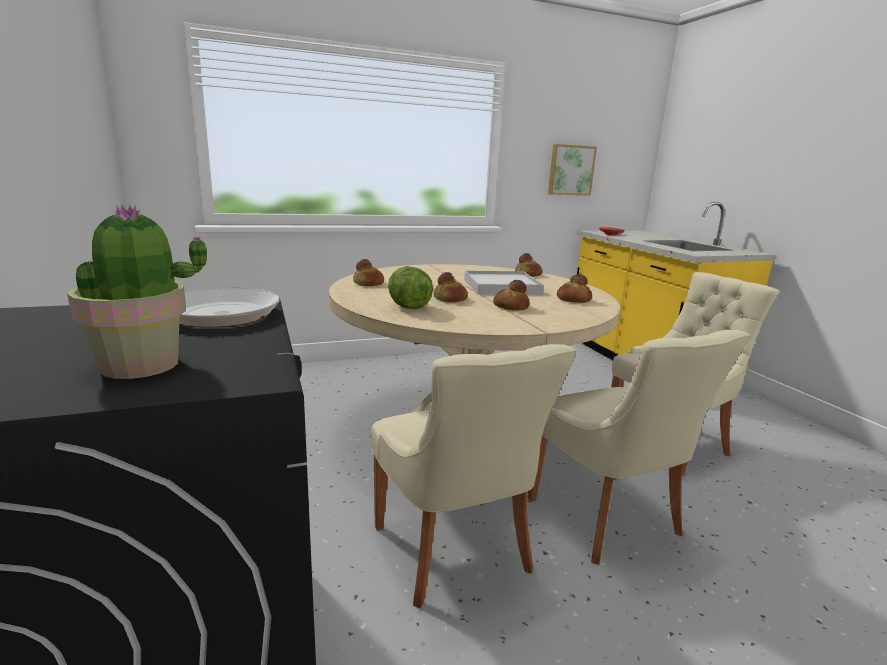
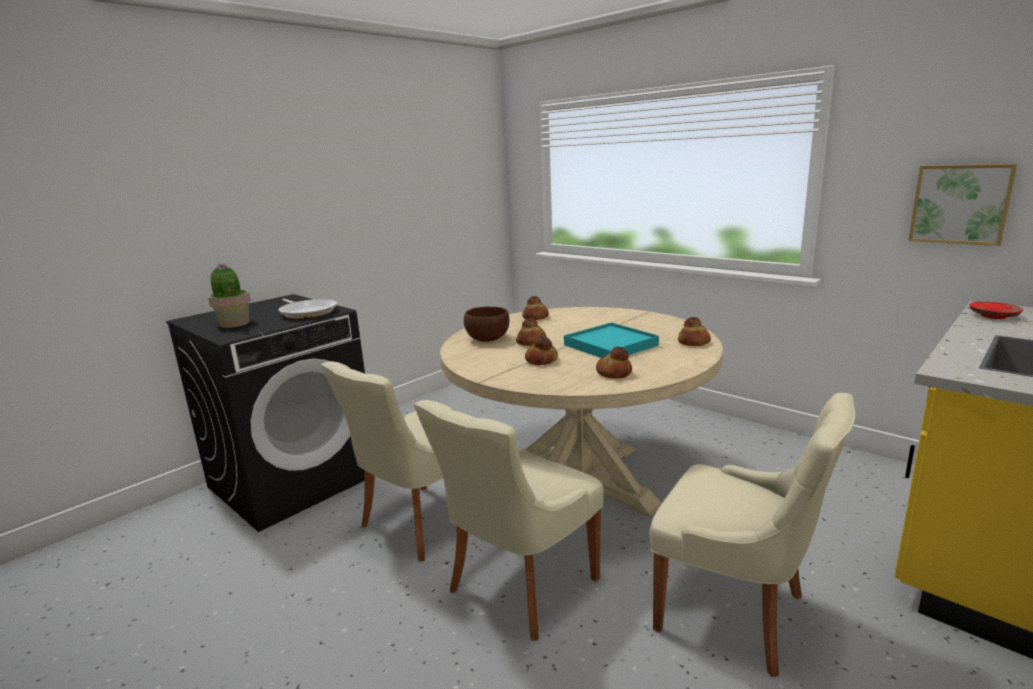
camera: 65 degrees right, 0 degrees up
(408, 307) = (487, 339): lettuce -> brown bowl
(501, 287) = (610, 345): white tray -> turquoise tray

